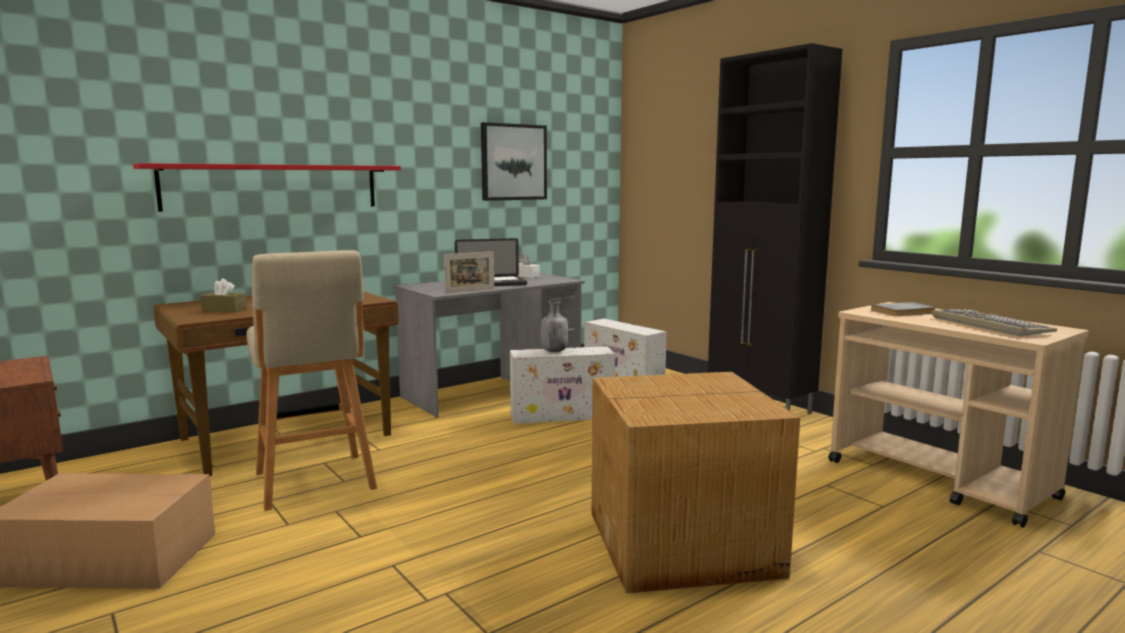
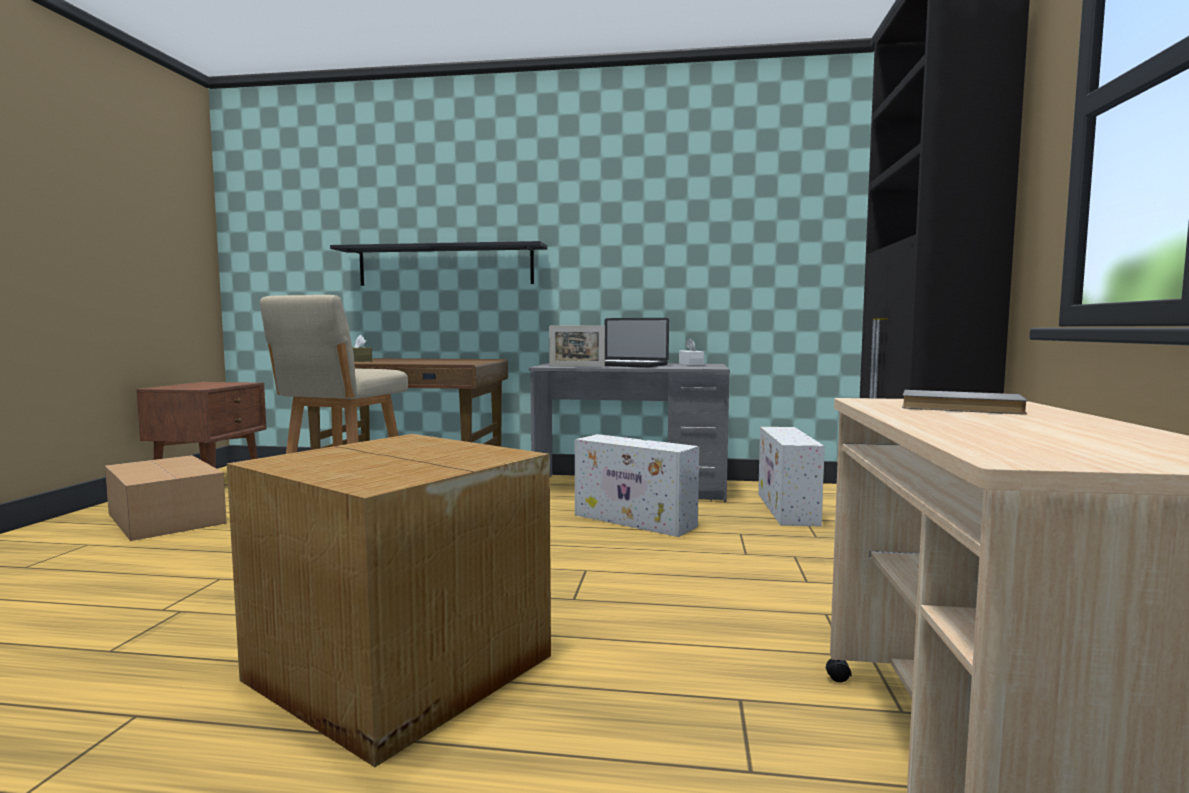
camera: 45 degrees right, 5 degrees down
(273, 187) = (445, 266): red shelf -> black shelf
(513, 162) = (697, 236): picture -> none
(554, 351) = (628, 440): grey bottle -> none
(987, 325) = (1038, 434): keyboard -> none

